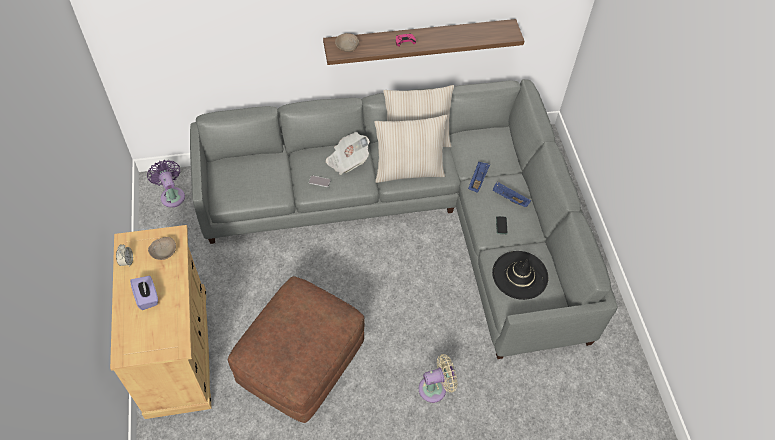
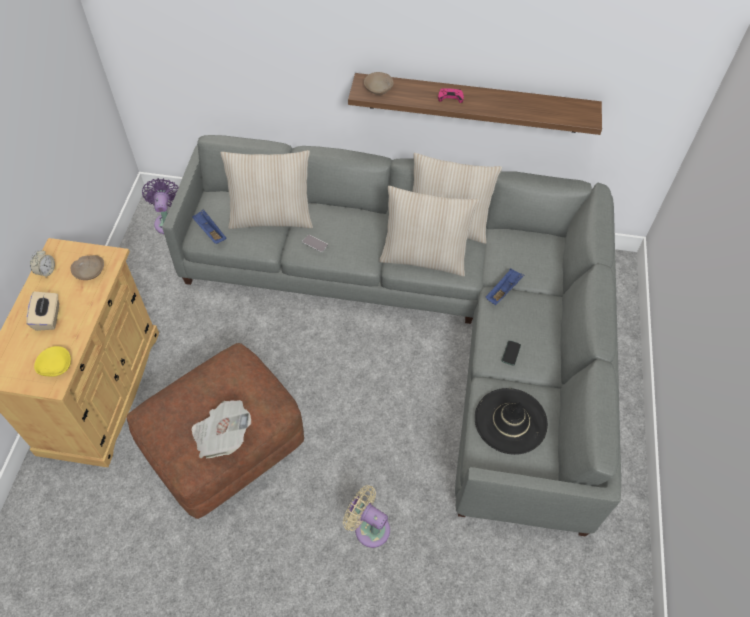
camera: 20 degrees right, 0 degrees up
(147, 297) = (48, 318): purple tissue box -> beige tissue box
(173, 333) = (56, 366): none -> yellow bowl
(275, 169) = (271, 217): none -> beige pillow
(347, 160) = (356, 228): newspaper -> newspaper (222, 436)
(435, 388) = (369, 527): beige fan -> beige fan turned 150 degrees counterclockwise
(509, 199) = (533, 323): blue tray -> blue tray (210, 232)

